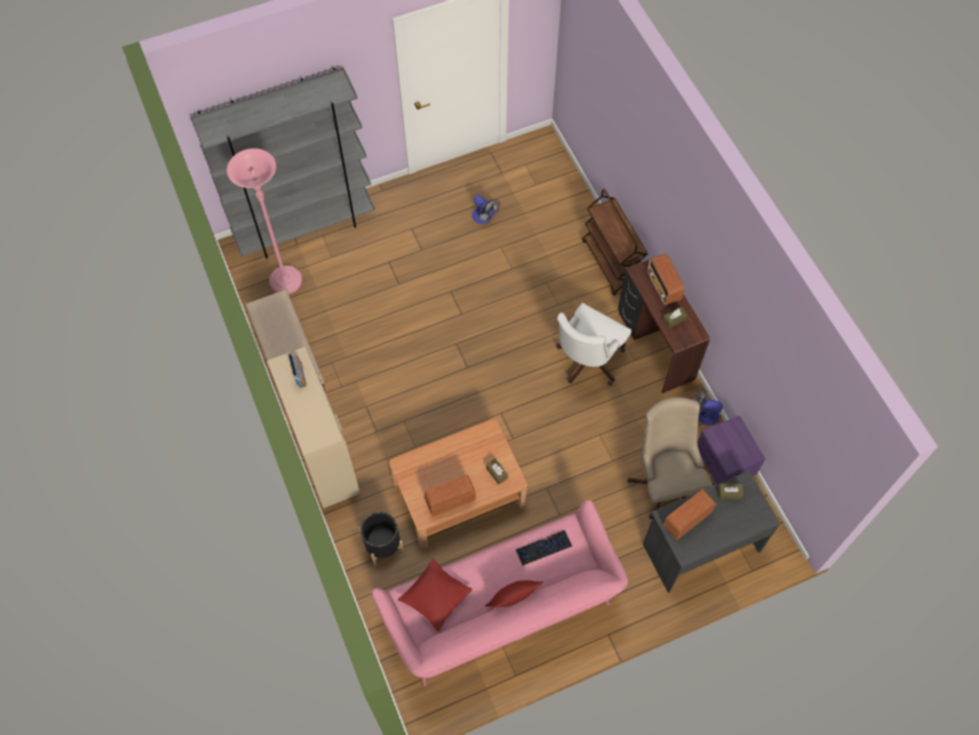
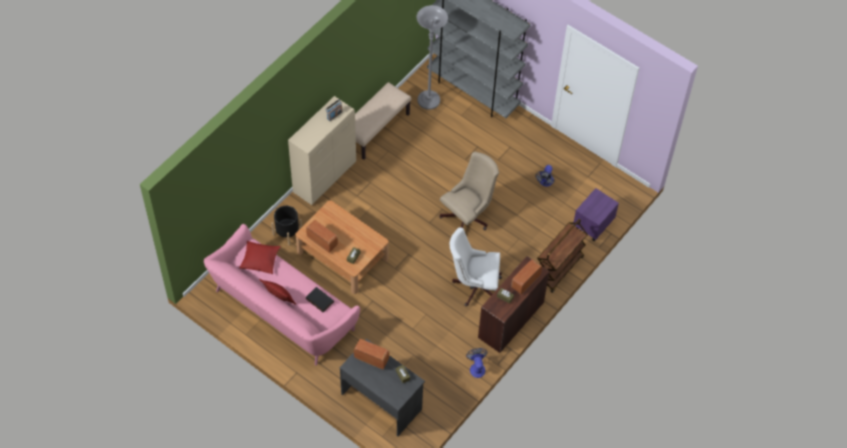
camera: 60 degrees right, 5 degrees down
(286, 281) = (428, 101): pink floor lamp -> grey floor lamp
(543, 548) = (319, 300): keyboard -> black book
(664, 481) = (415, 363): beige office chair -> beige office chair (468, 216)
(723, 466) = (446, 393): purple nightstand -> purple nightstand (592, 225)

